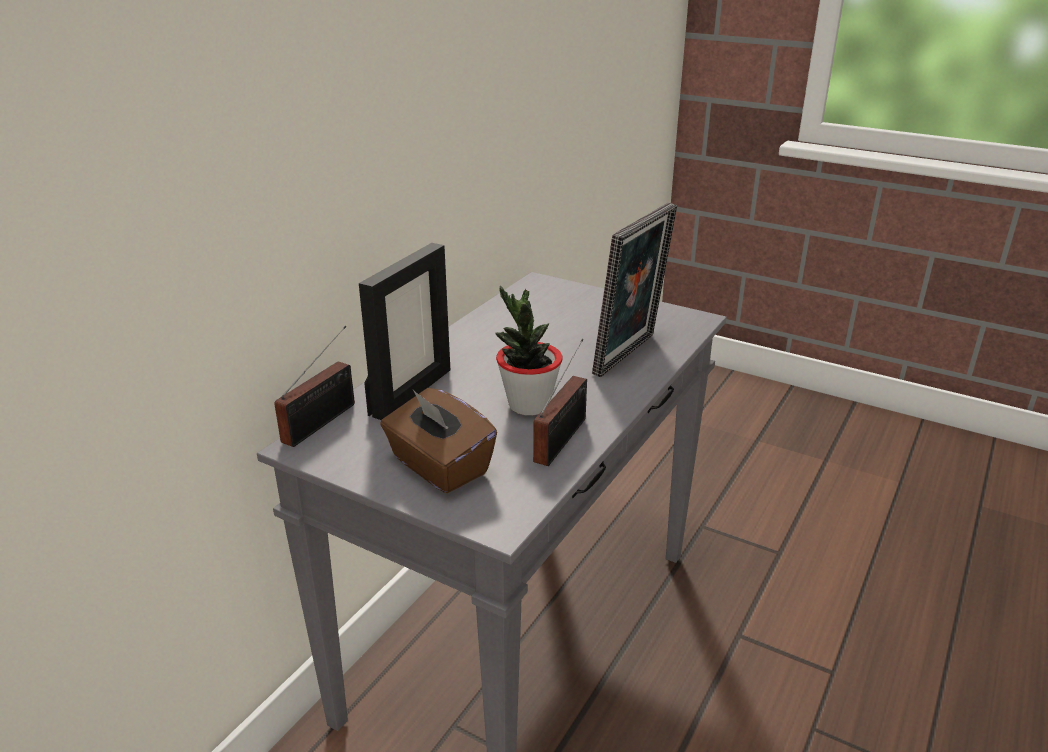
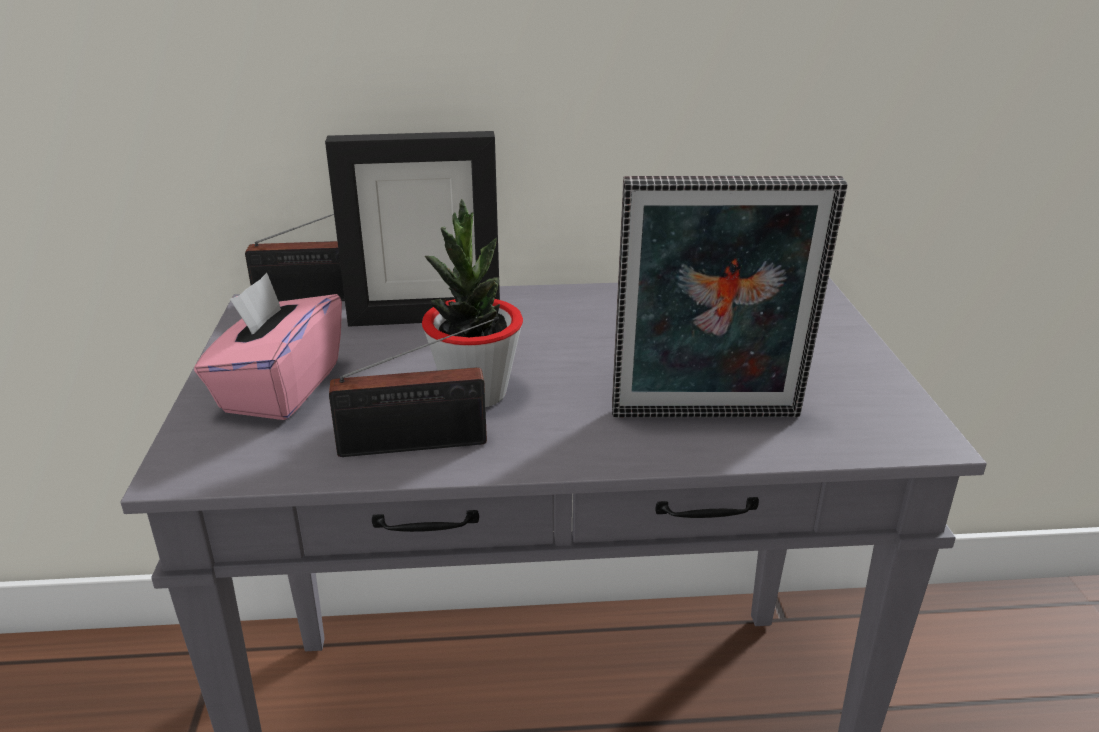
camera: 55 degrees right, 0 degrees up
(439, 466) = (280, 388): brown tissue box -> pink tissue box

